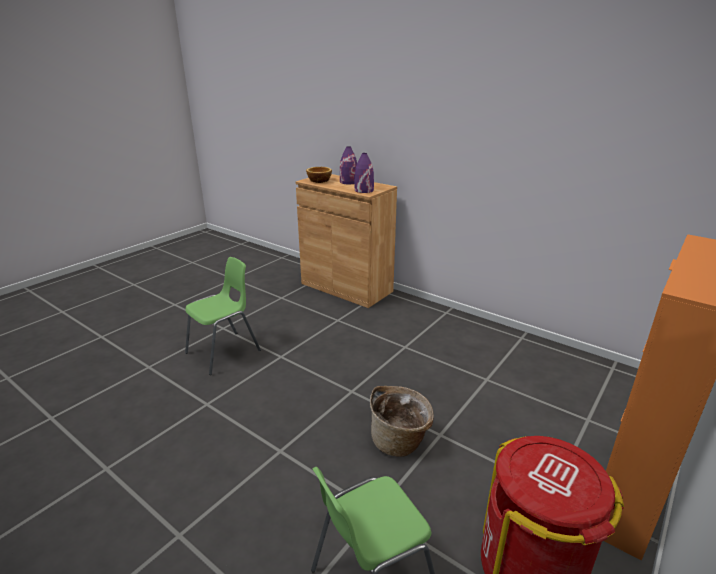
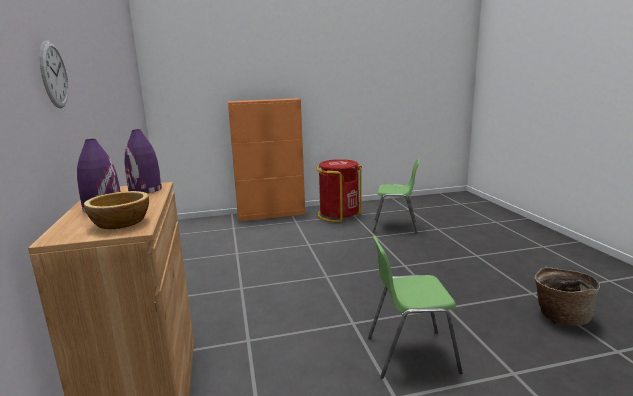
camera: 140 degrees left, 10 degrees down
(395, 114) = (54, 75): none -> wall clock
(400, 441) = (332, 248): basket -> basket (560, 316)

